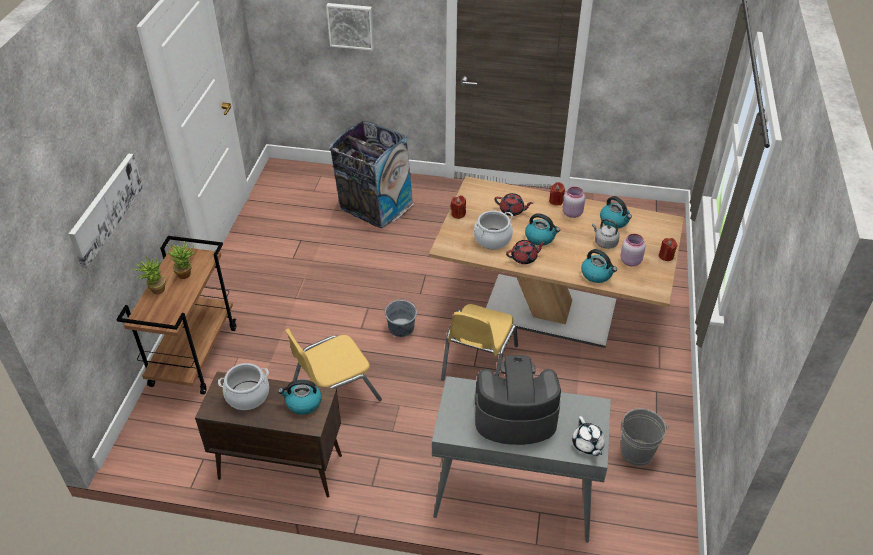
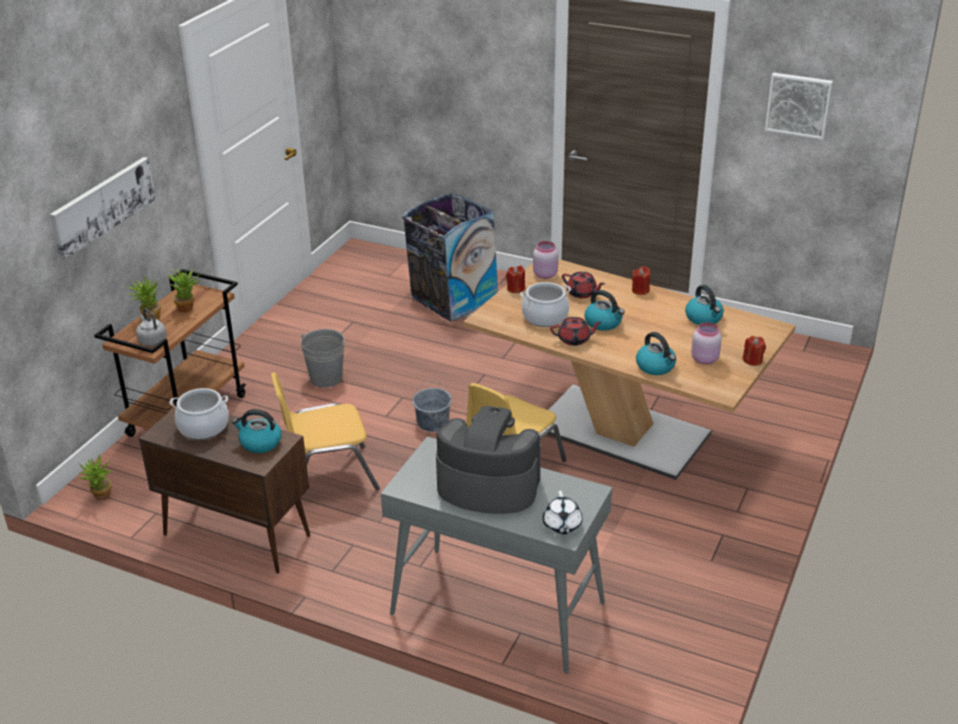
camera: 15 degrees right, 10 degrees down
(149, 452) = (101, 497): none -> potted plant
(351, 25) = (448, 78): picture -> picture (799, 104)
(571, 213) = (654, 304): pink jar -> pink jar (544, 274)
(604, 242) = (680, 337): grey kettle -> grey kettle (152, 340)
(637, 452) = (669, 593): grey bucket -> grey bucket (326, 378)

